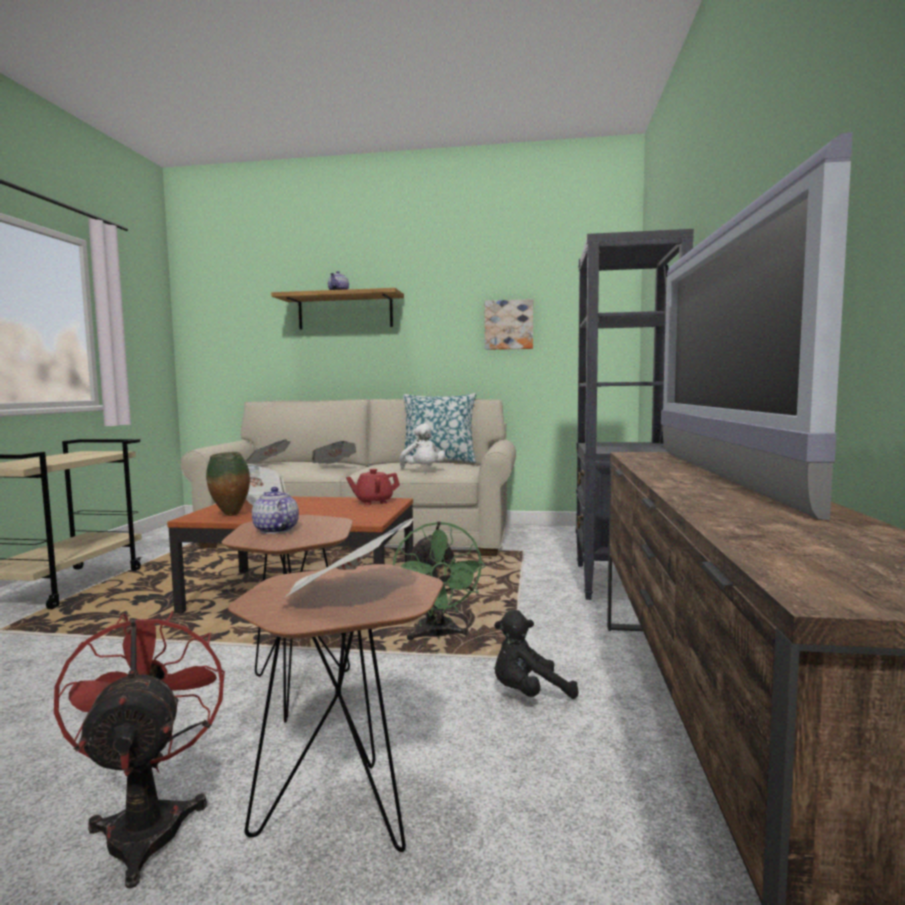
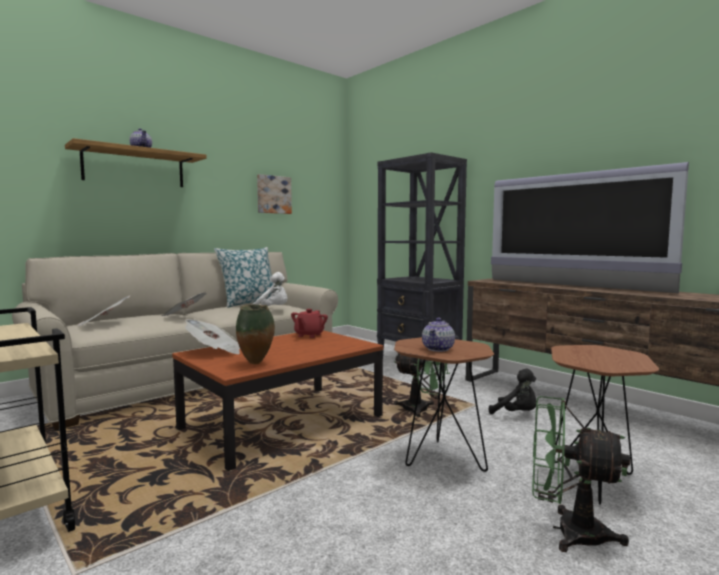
camera: 50 degrees left, 0 degrees up
(148, 823) = (567, 531): red fan -> green fan
(275, 530) = (438, 349): teapot -> teapot turned 75 degrees counterclockwise
(346, 595) = (606, 356): newspaper -> none
(528, 694) = (516, 414): black plush toy -> black plush toy turned 75 degrees counterclockwise

